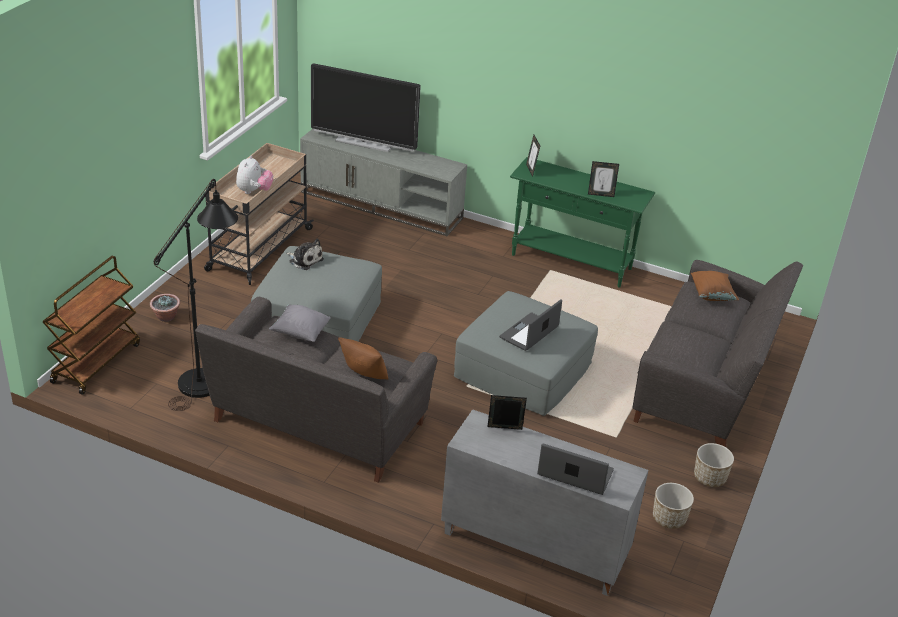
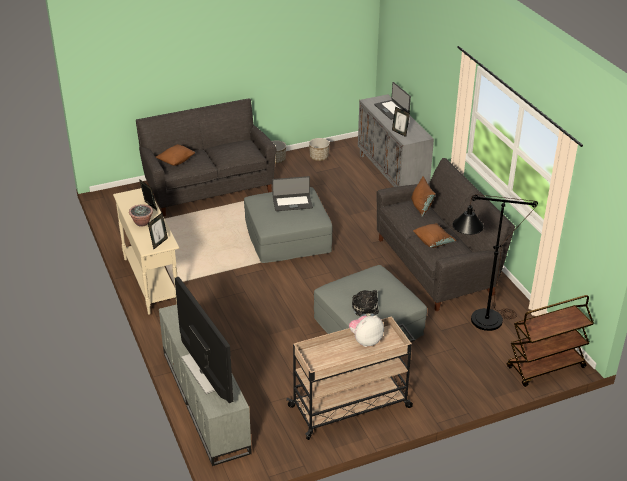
camera: 135 degrees left, 0 degrees up
(166, 317) = (472, 380): potted plant -> potted plant (142, 223)
(300, 333) = (433, 242): grey pillow -> brown pillow
(571, 262) = (151, 282): green console table -> beige console table

